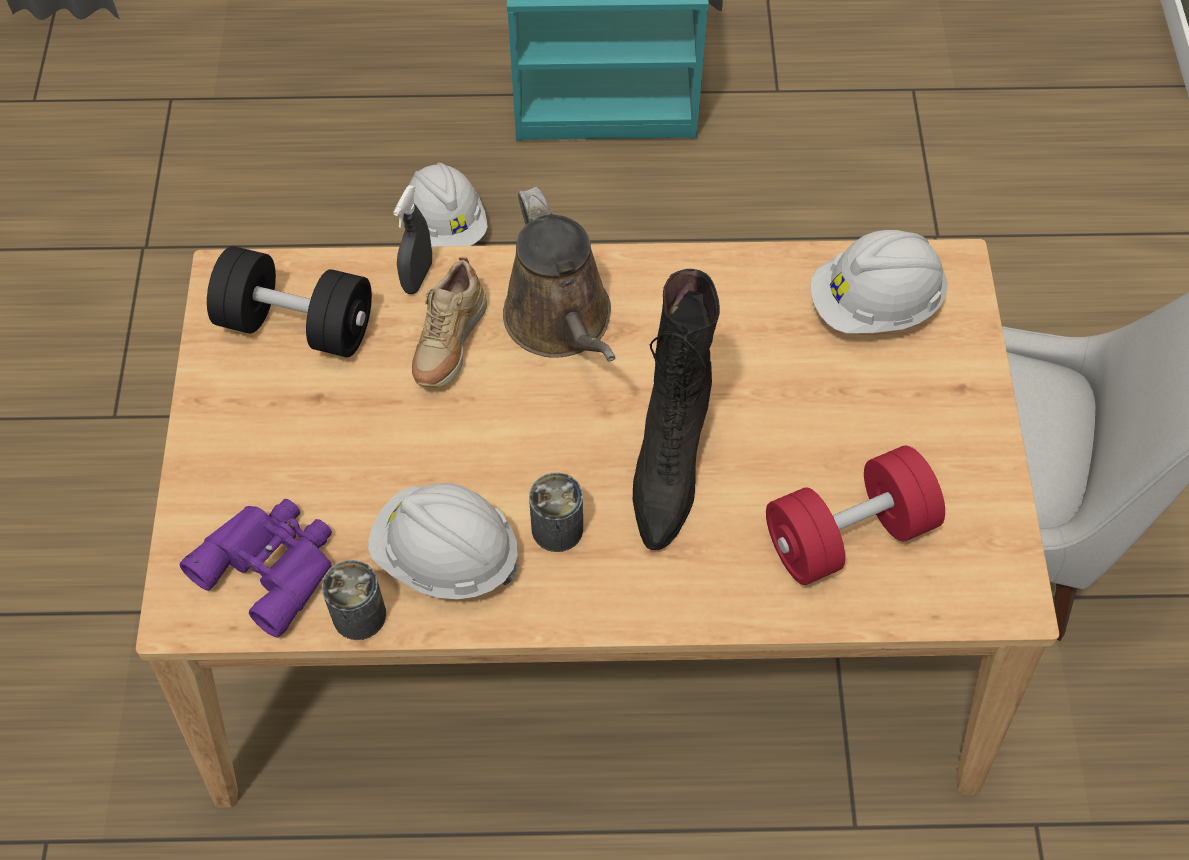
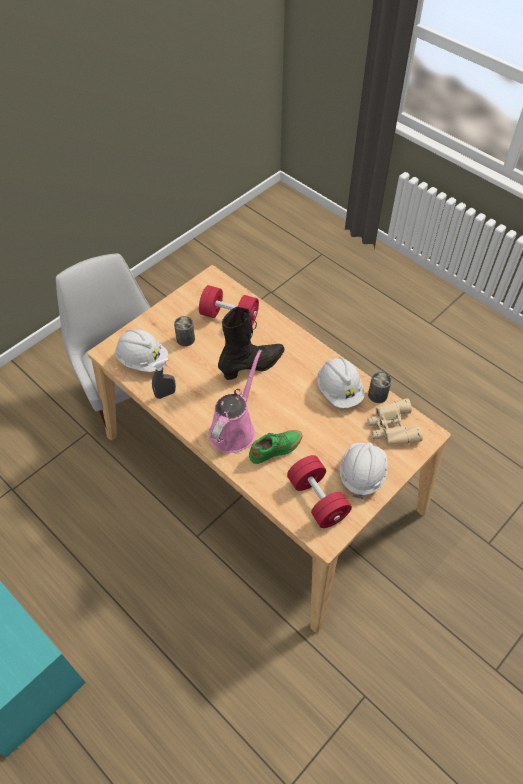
camera: 135 degrees left, 5 degrees down
(272, 564) = (391, 427): purple binoculars -> beige binoculars
(297, 324) = (317, 499): black dumbbell -> red dumbbell
(418, 277) = (261, 483): grey spray bottle -> grey spray bottle (165, 394)
(446, 224) = (157, 666): white hard hat -> white hard hat (362, 474)
(448, 345) = (276, 450): beige shoe -> green shoe
(557, 528) = (301, 374): can -> can (185, 339)
(562, 323) = (234, 429): brown watering can -> pink watering can

